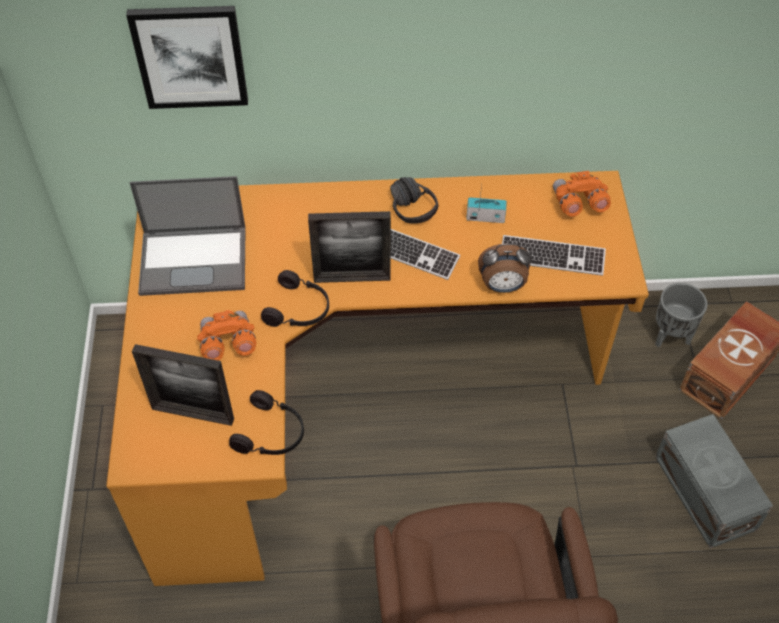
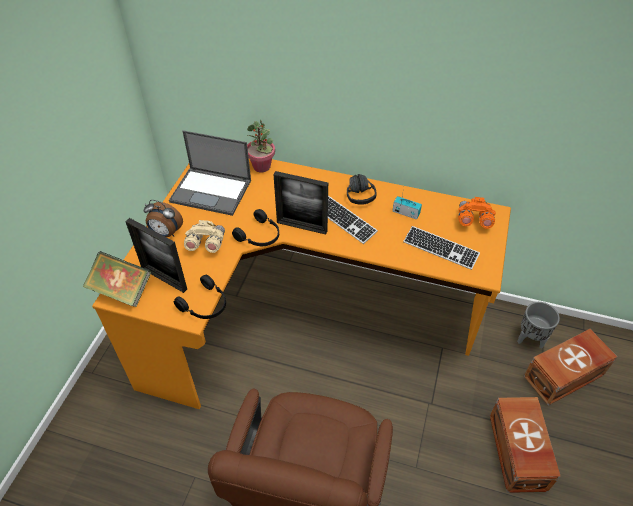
camera: 20 degrees right, 5 degrees down
(139, 450) = (122, 290): none -> book
(190, 56) = (236, 59): picture -> none
(227, 344) = (206, 244): orange binoculars -> beige binoculars
(250, 200) = (262, 166): none -> potted plant
(502, 286) = (398, 258): alarm clock -> alarm clock (166, 233)
(704, 494) = (516, 453): grey storage box -> brown storage box

